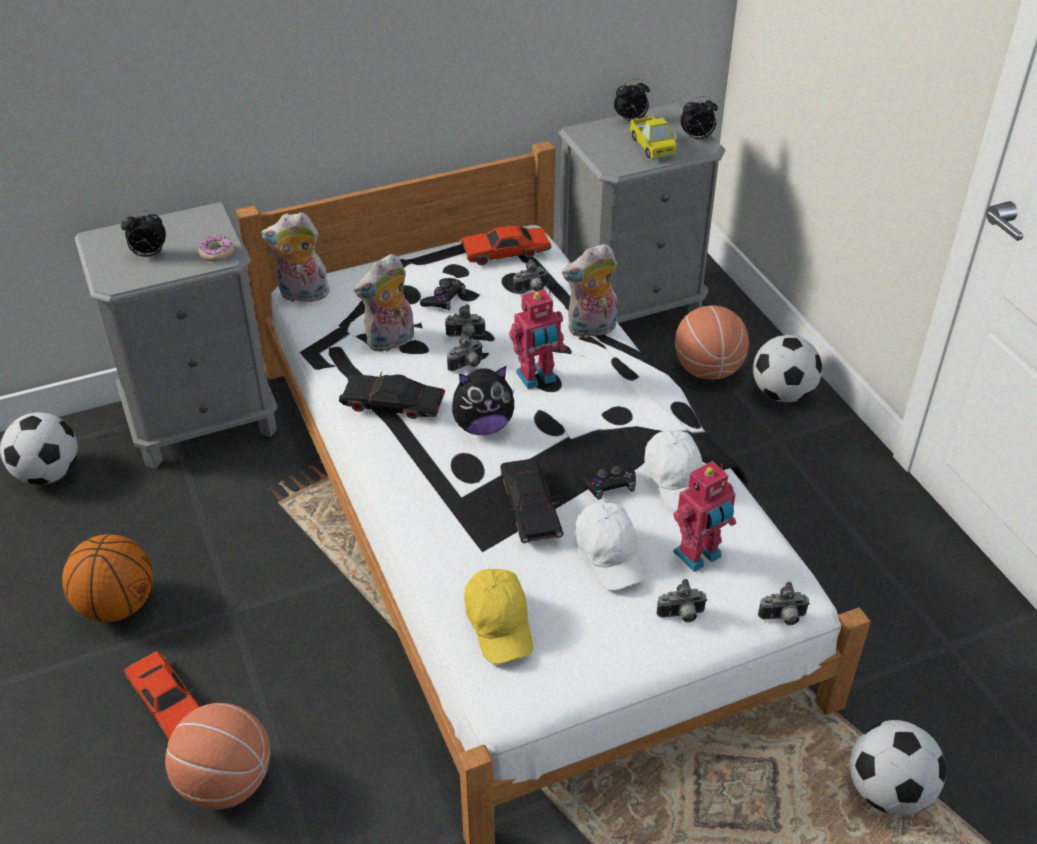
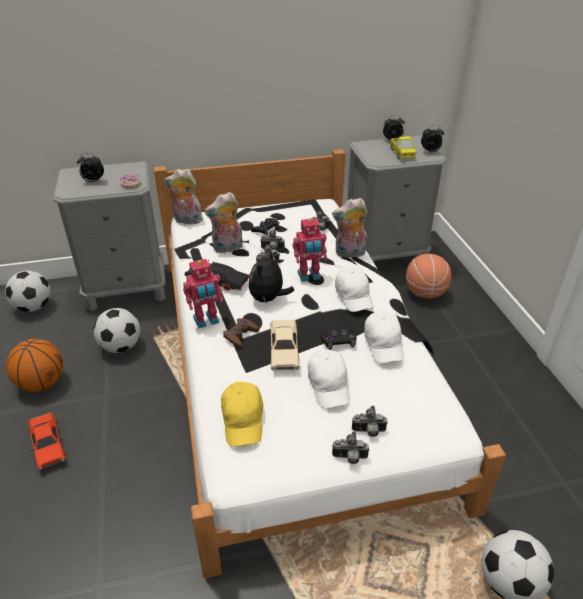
camera: 10 degrees right, 5 degrees down
(225, 782) = (64, 501): basketball -> none
(457, 493) = (240, 335): none -> brown game controller
(483, 426) = (268, 299): plush toy -> plush toy turned 120 degrees clockwise
(505, 253) = (309, 210): red toy car -> none
(530, 508) = (284, 350): black toy car -> beige toy car
(615, 406) = (354, 296): none -> white cap
(699, 556) = (389, 394): toy robot -> toy robot (206, 321)
(782, 393) = (469, 311): football -> football (121, 347)
(783, 618) = (441, 444): camera -> camera (350, 458)

